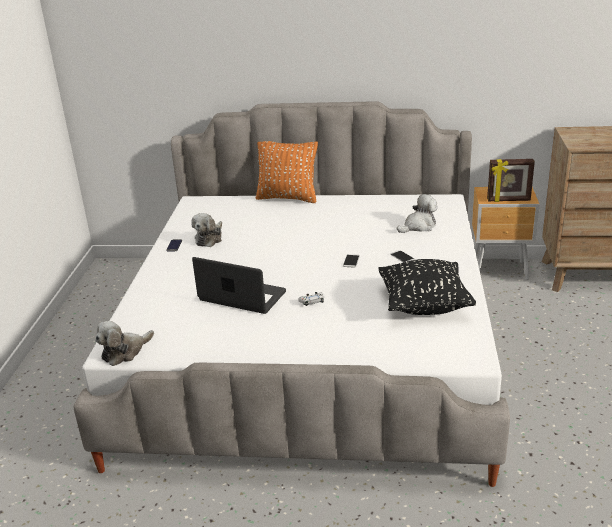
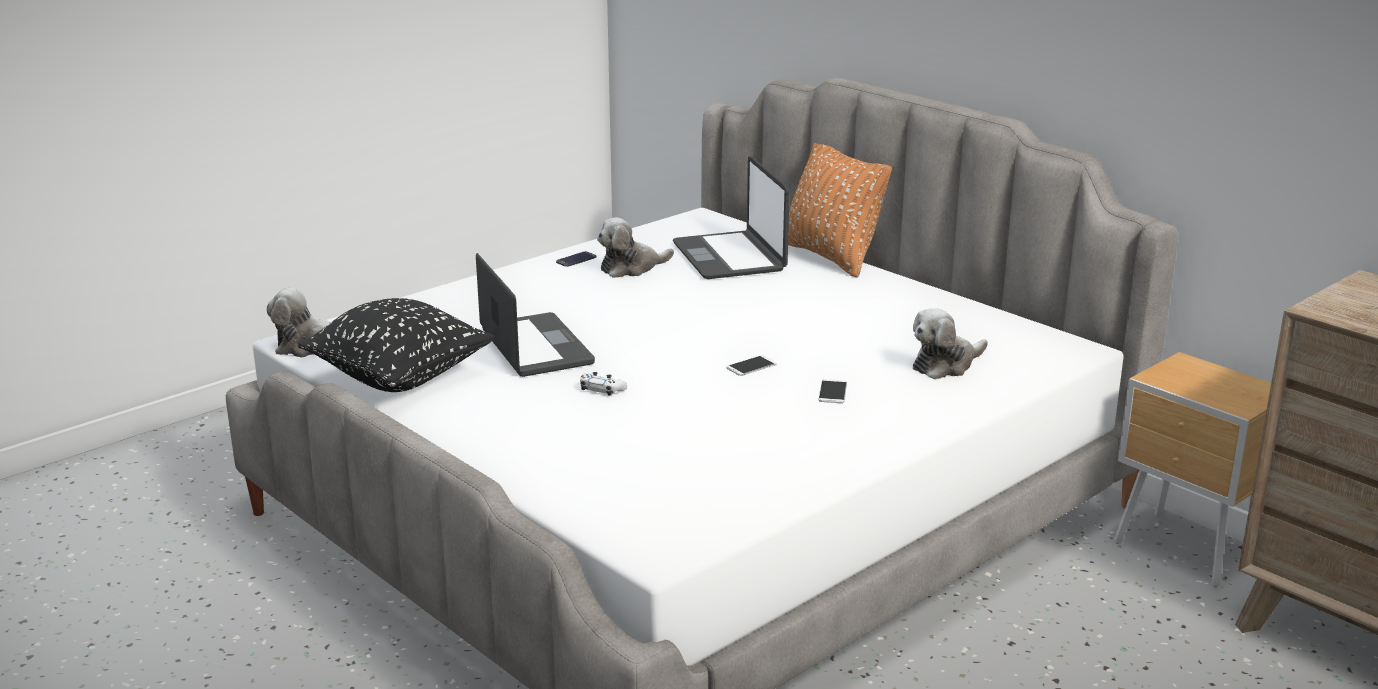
camera: 40 degrees right, 5 degrees down
(244, 215) = (730, 257): none -> laptop
(419, 226) = (945, 365): plush toy -> plush toy turned 135 degrees clockwise
(424, 305) = (732, 461): black pillow -> black pillow (400, 378)
(508, 200) = (1198, 393): picture frame -> none

